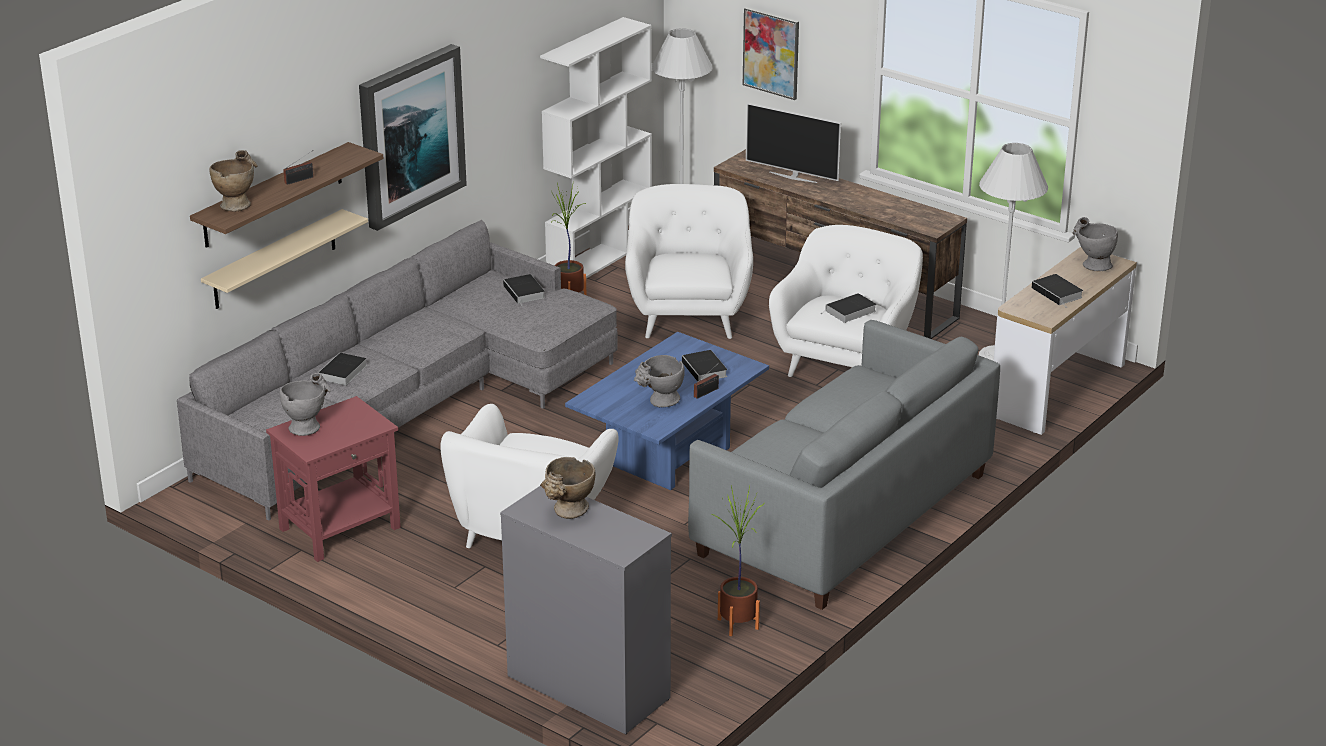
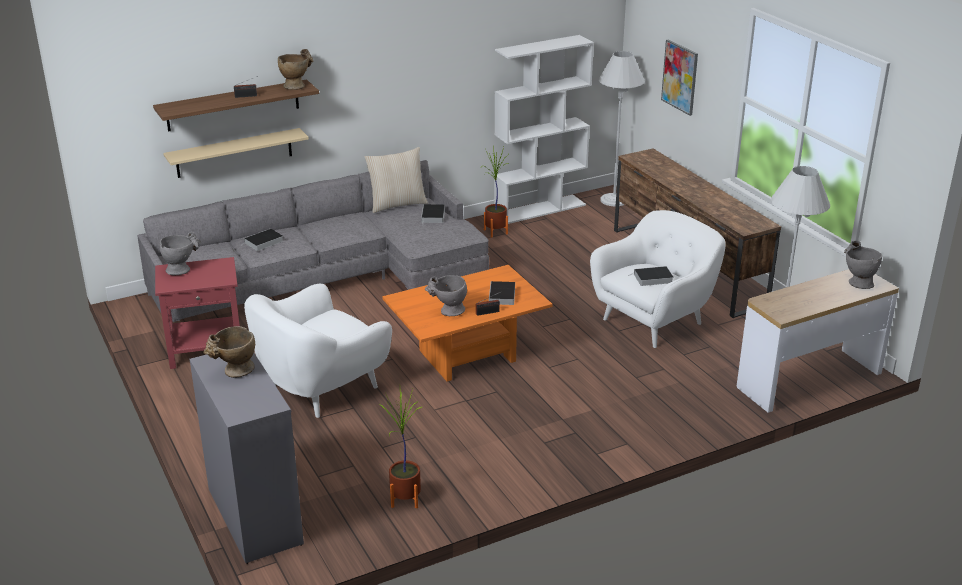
camera: 25 degrees right, 0 degrees up
(237, 203) = (190, 103): beige vase -> beige vase (297, 86)
(410, 135) = (367, 85): picture -> none
(463, 287) = (397, 204): none -> beige pillow
(668, 455) = (467, 356): blue coffee table -> orange coffee table
(688, 315) = (567, 261): white armchair -> none
(793, 177) = (670, 172): television -> none
(843, 514) = (558, 435): grey sofa -> none
(1058, 293) = (809, 298): book -> none

